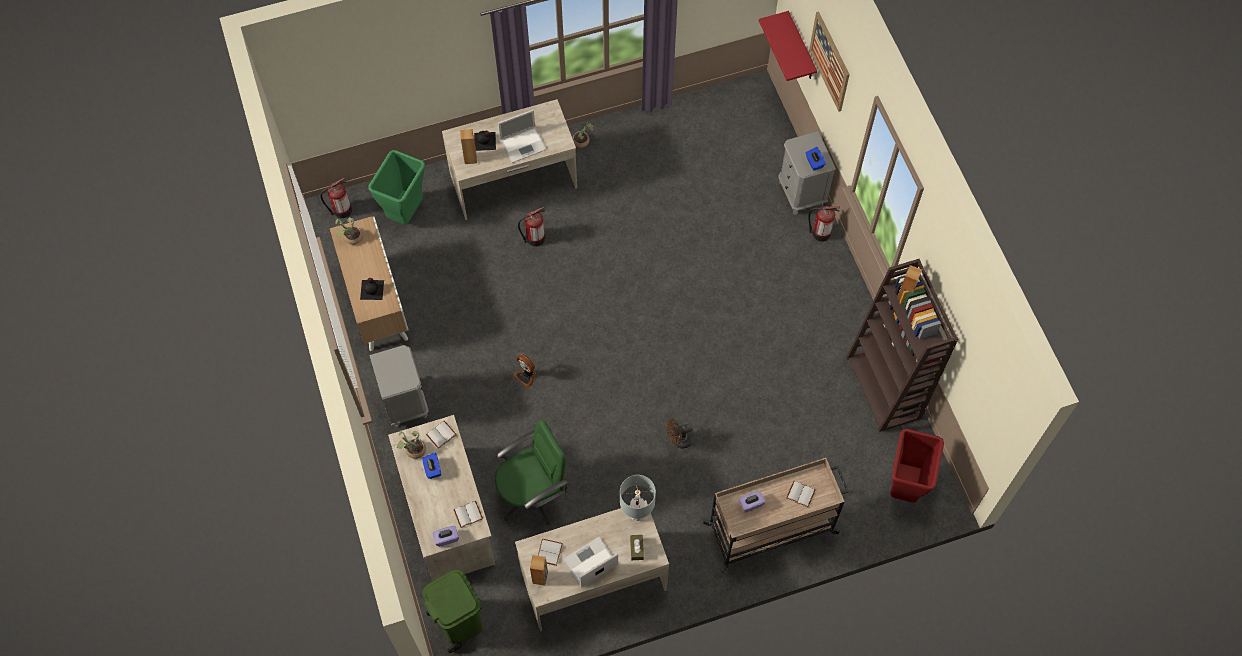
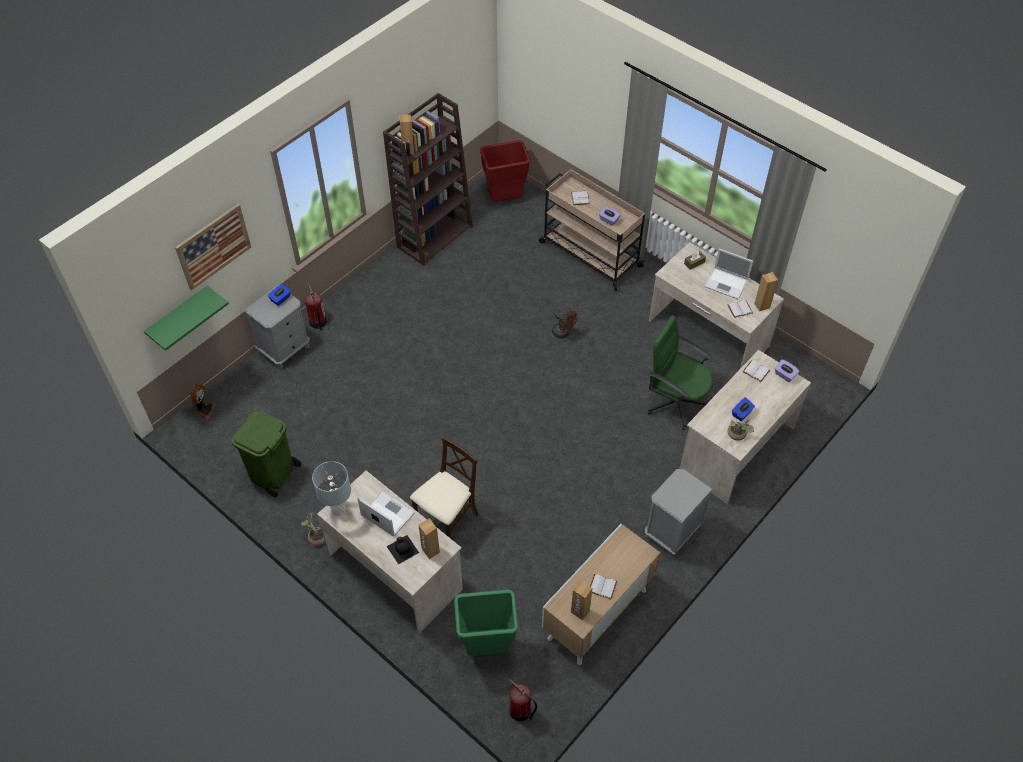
camera: 120 degrees left, 10 degrees down
(351, 238) = (580, 611): potted plant -> brown speaker
(372, 289) = (619, 559): black bottle -> none
(441, 434) = (709, 423): white book -> white book (601, 587)
(458, 622) = (806, 397): green trash can -> green trash can (272, 474)
(526, 376) = (583, 457): fan -> fan (204, 409)
(534, 238) = (447, 521): fire extinguisher -> beige chair
(637, 514) = (669, 274): grey table lamp -> grey table lamp (338, 510)
(801, 48) = (179, 316): red shelf -> green shelf

